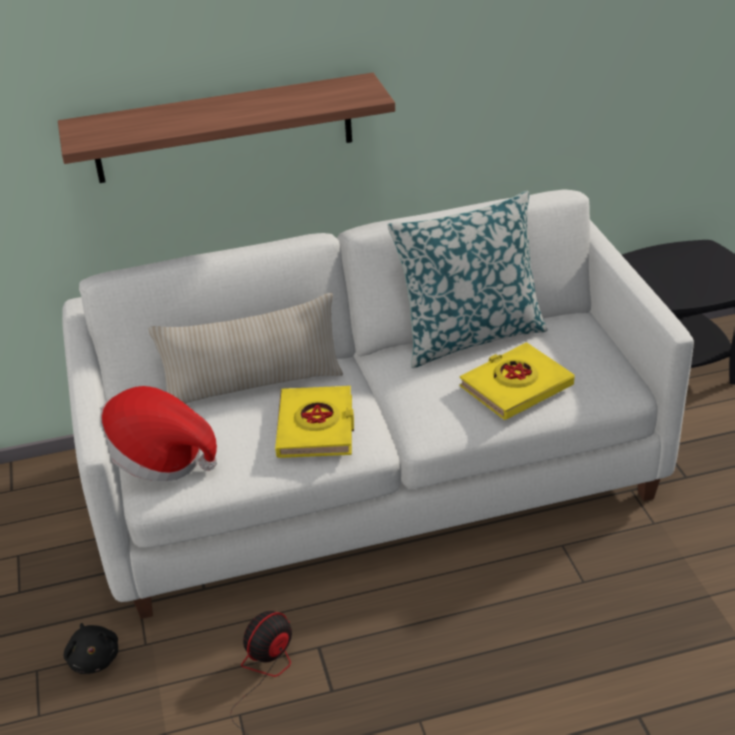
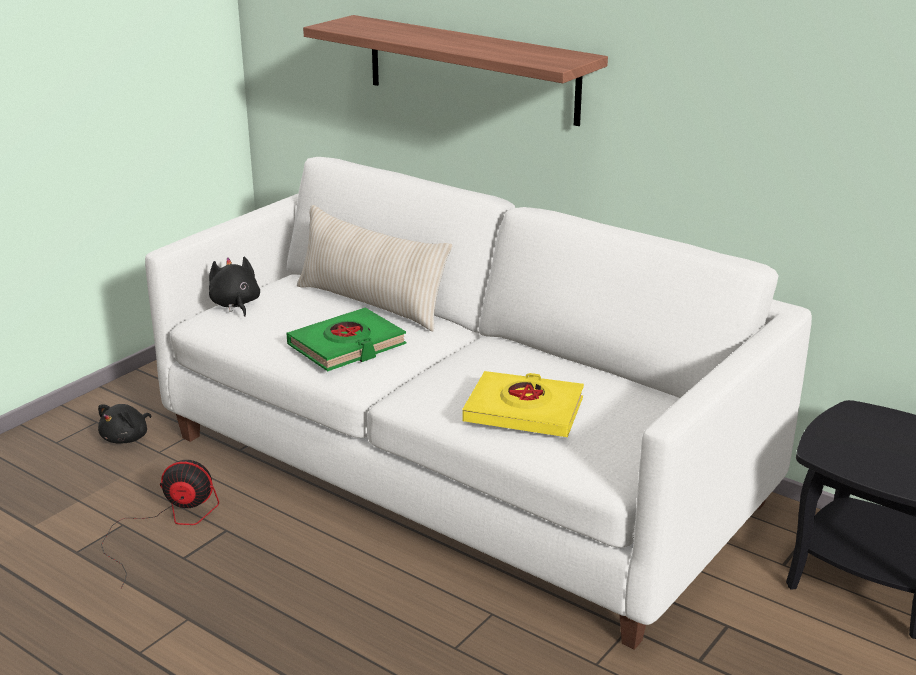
camera: 50 degrees right, 10 degrees down
(158, 460) = (235, 304): hat -> black plush toy
(316, 428) = (347, 346): yellow book -> green book
(469, 336) = (572, 364): pillow -> none

